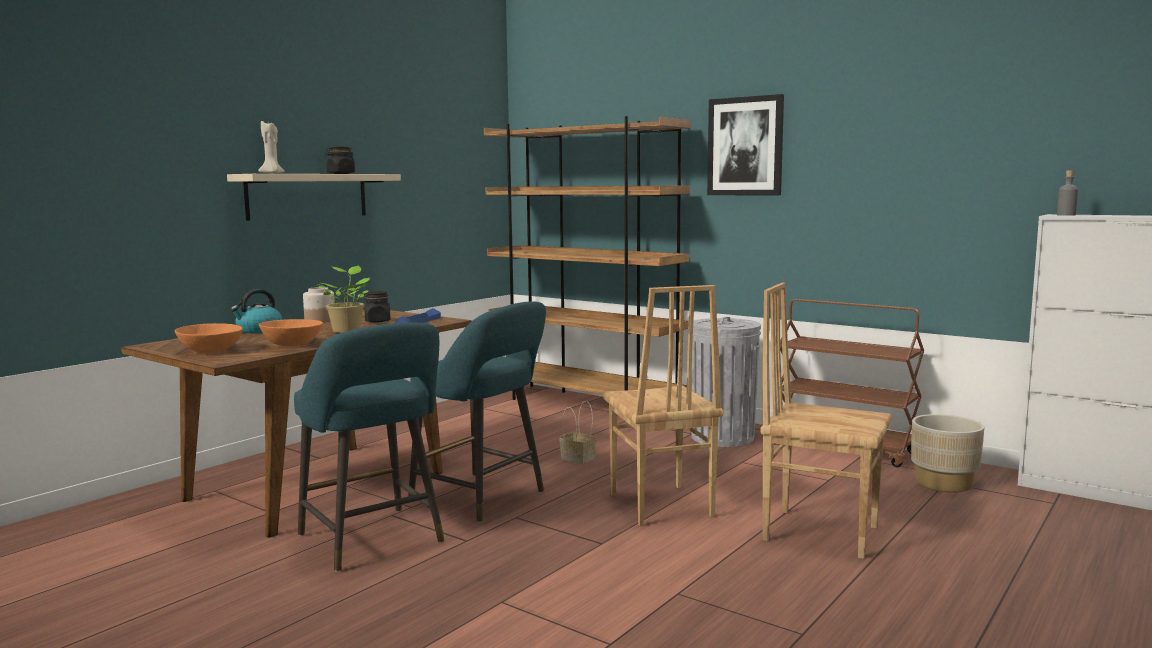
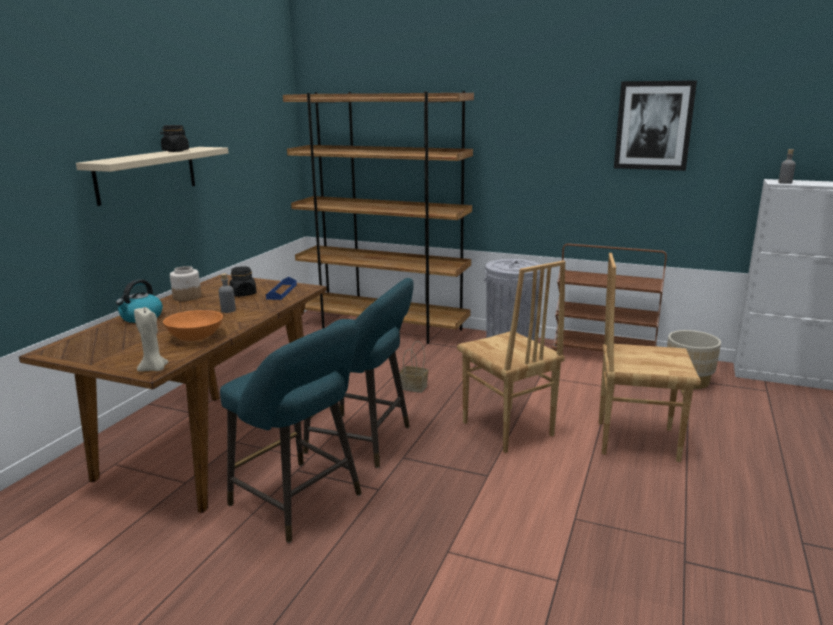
camera: 15 degrees left, 10 degrees up
(209, 351) = (121, 355): orange bowl -> none
(272, 173) = (118, 158): beige candle -> beige candle (154, 369)
(347, 330) = (228, 310): potted plant -> grey bottle
(745, 146) = (521, 117): picture -> picture (653, 125)

